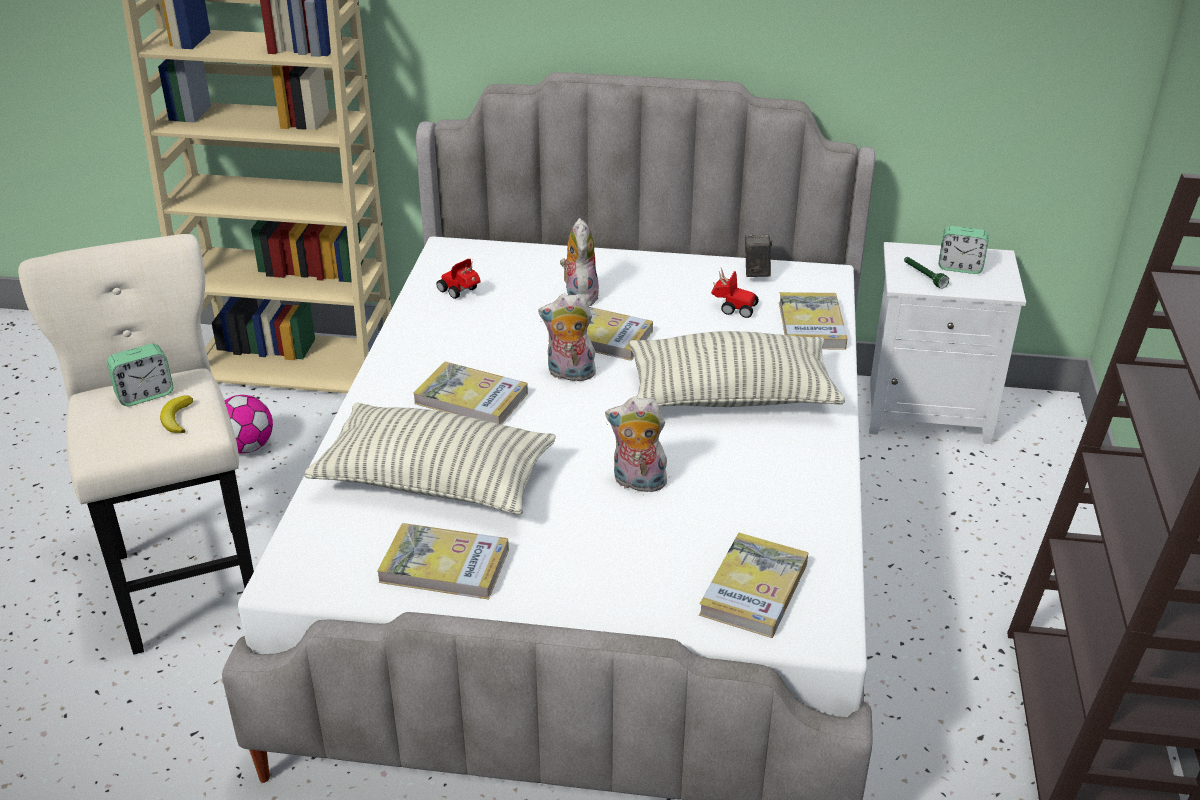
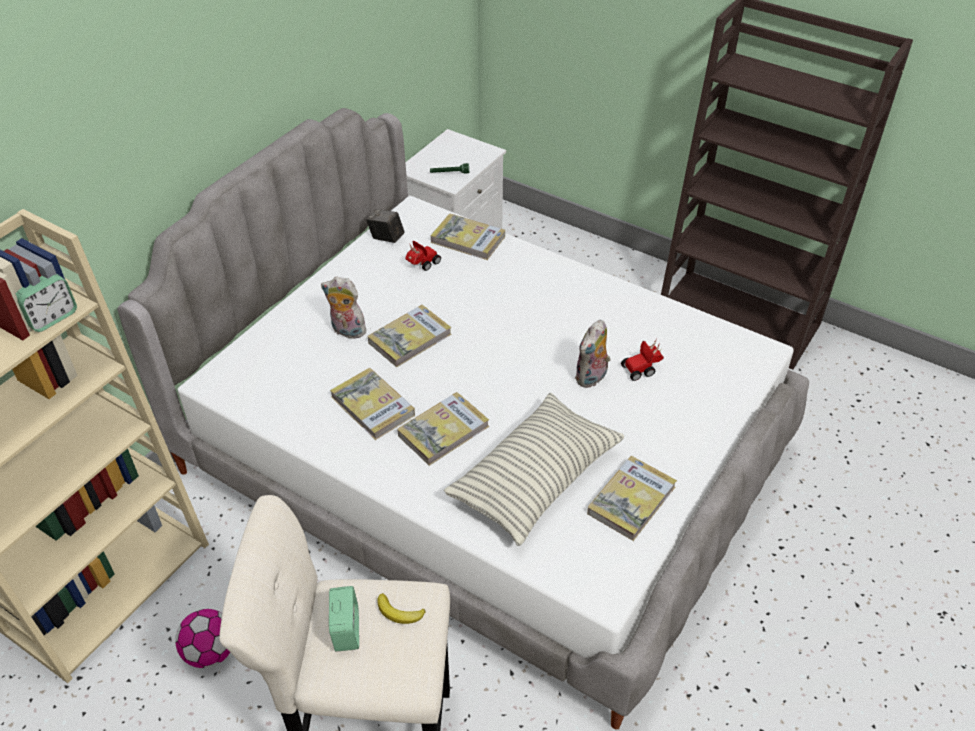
camera: 65 degrees left, 10 degrees up
(461, 292) = (288, 394): toy car -> toy car (642, 369)
(569, 374) = (447, 370): plush toy -> none
(731, 396) = (524, 304): pillow -> none
(754, 589) = (716, 364): book -> book (372, 406)
(960, 267) = (450, 156): alarm clock -> alarm clock (51, 318)

